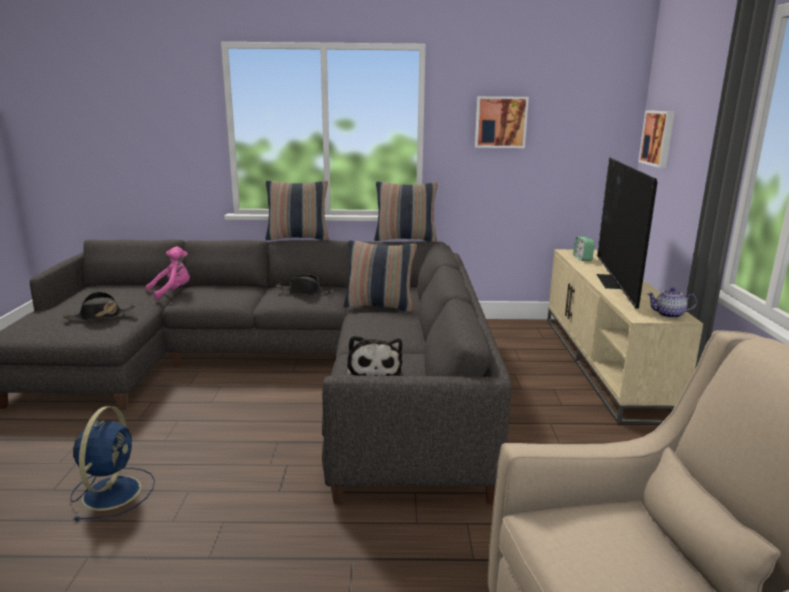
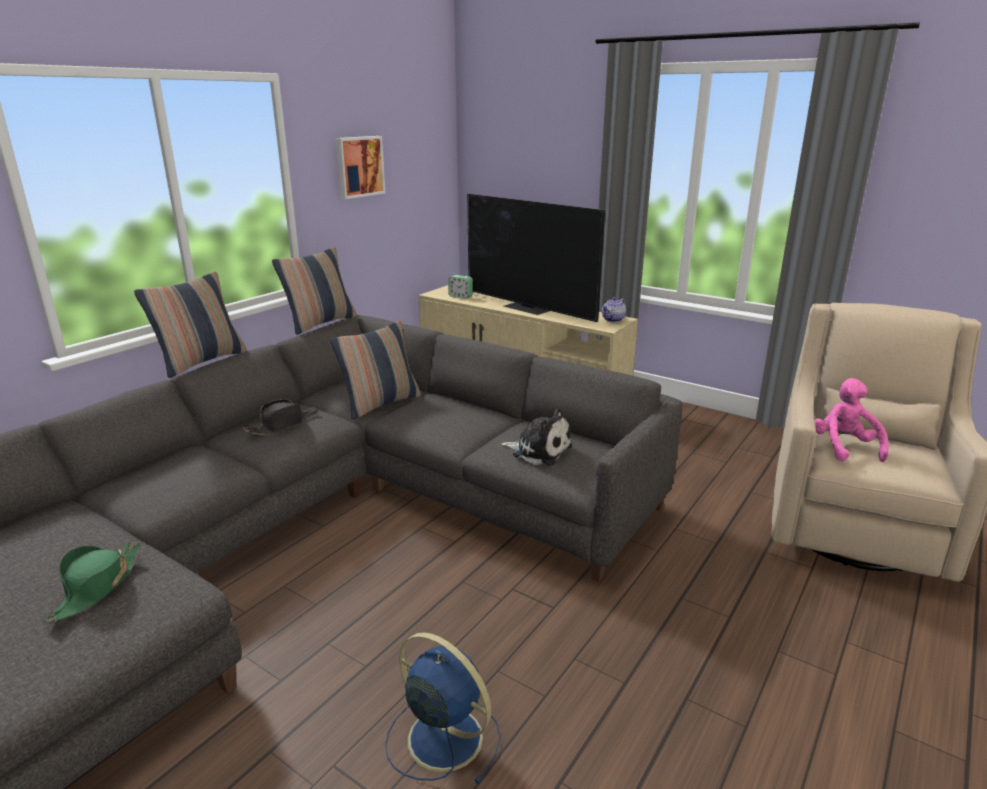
camera: 55 degrees left, 5 degrees up
(100, 316) = (97, 587): black hat -> green hat
(172, 292) = (96, 507): pink plush toy -> pink plush toy (844, 448)
(658, 138) = (492, 170): picture -> none

